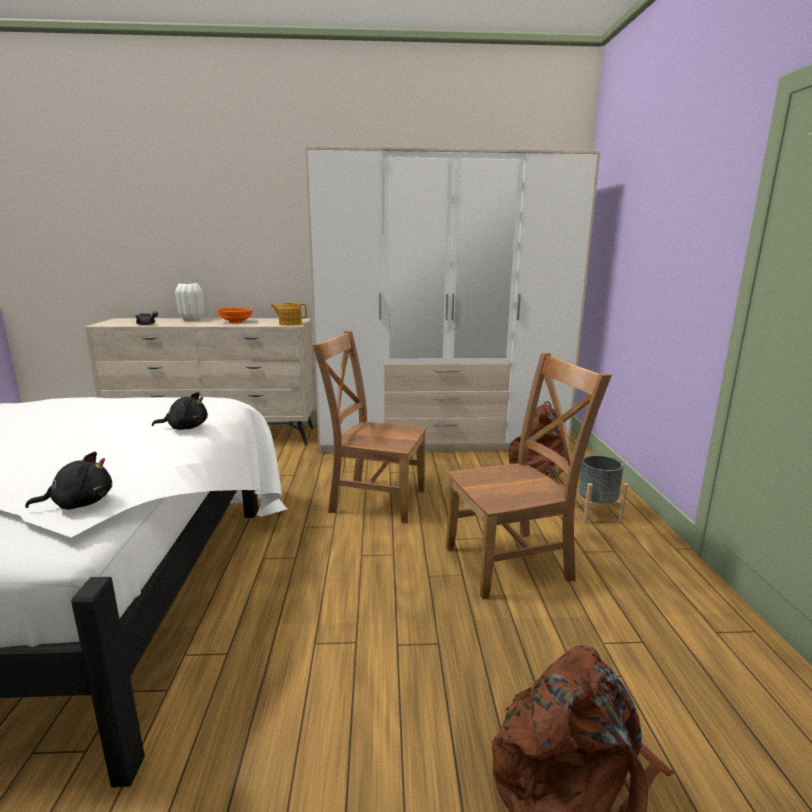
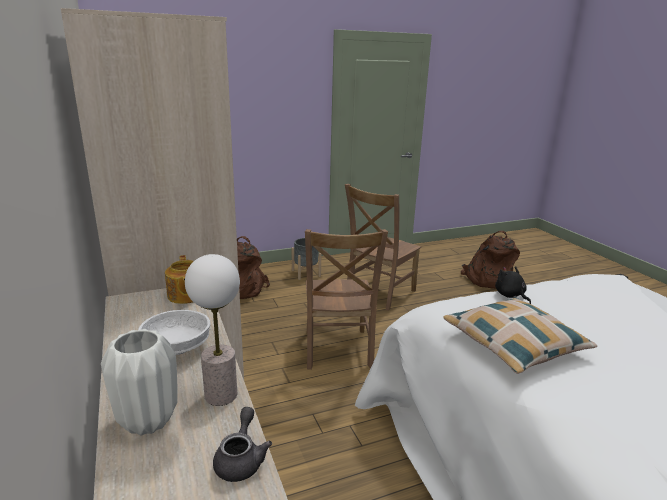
camera: 110 degrees left, 5 degrees up
(79, 503) = (613, 283): black plush toy -> none
(127, 406) = (513, 343): none -> pillow
(187, 324) = (221, 395): none -> table lamp
(235, 322) = (178, 348): orange bowl -> white bowl
(513, 562) = (379, 293): brown chair -> brown chair turned 105 degrees counterclockwise

